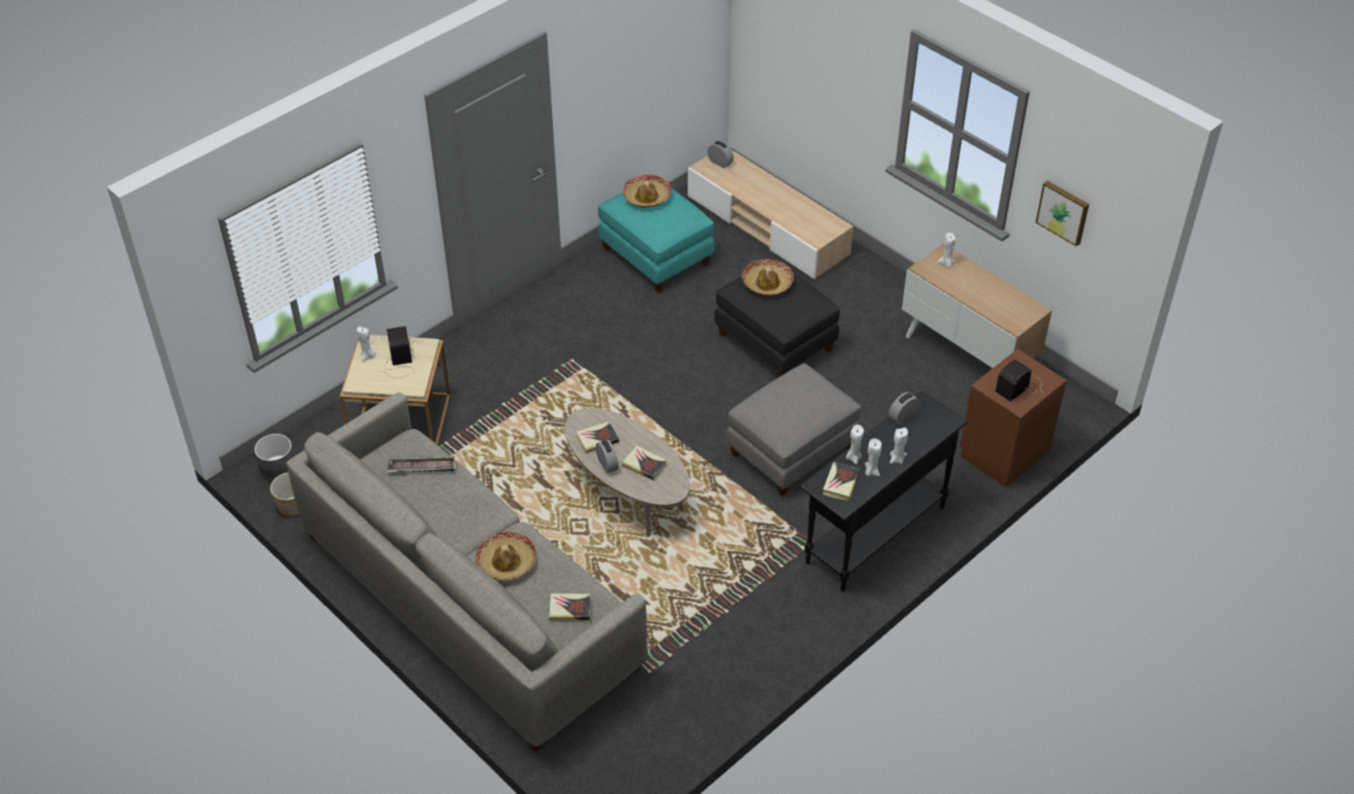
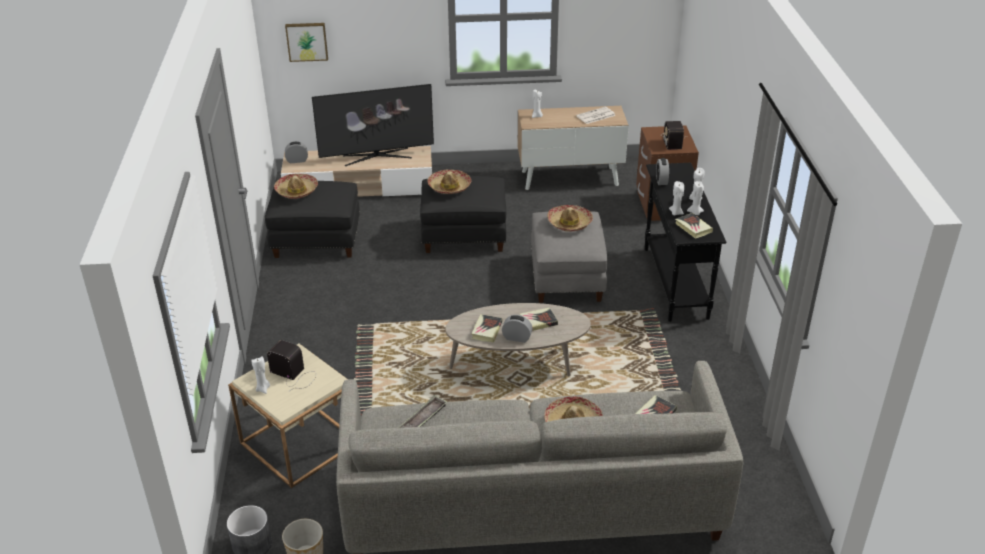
camera: 50 degrees left, 10 degrees down
(657, 256) = (317, 240): turquoise ottoman -> black ottoman
(789, 205) = (376, 156): none -> television
(803, 397) = (569, 223): none -> hat
(1003, 304) = (595, 116): none -> newspaper
(1063, 212) = (605, 30): picture -> picture (307, 41)

